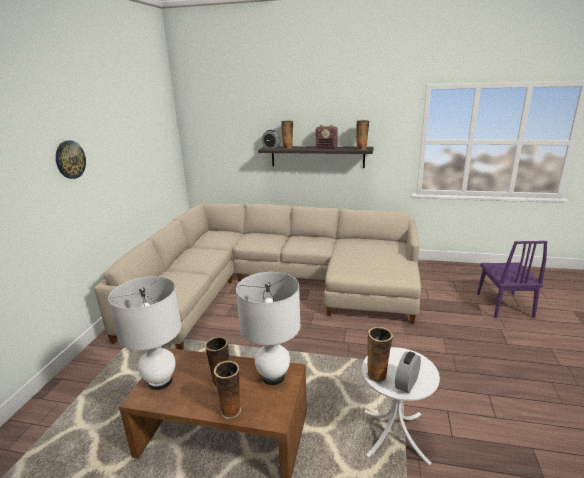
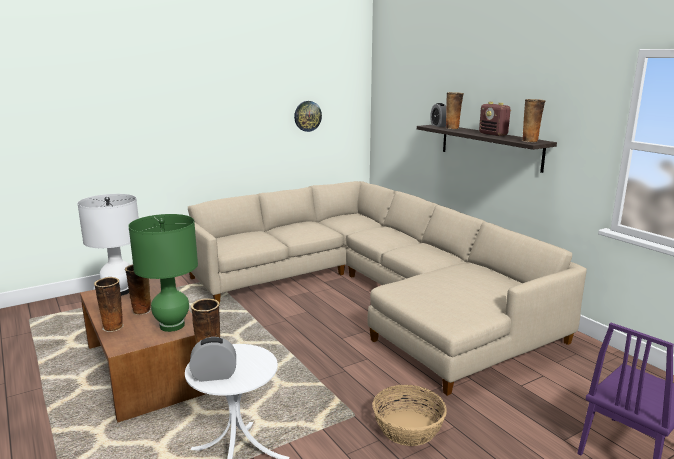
camera: 45 degrees right, 5 degrees down
(70, 159) = (198, 100): wall clock -> wall clock (307, 116)
(273, 377) = (172, 326): white table lamp -> green table lamp
(431, 352) = (408, 428): none -> basket

